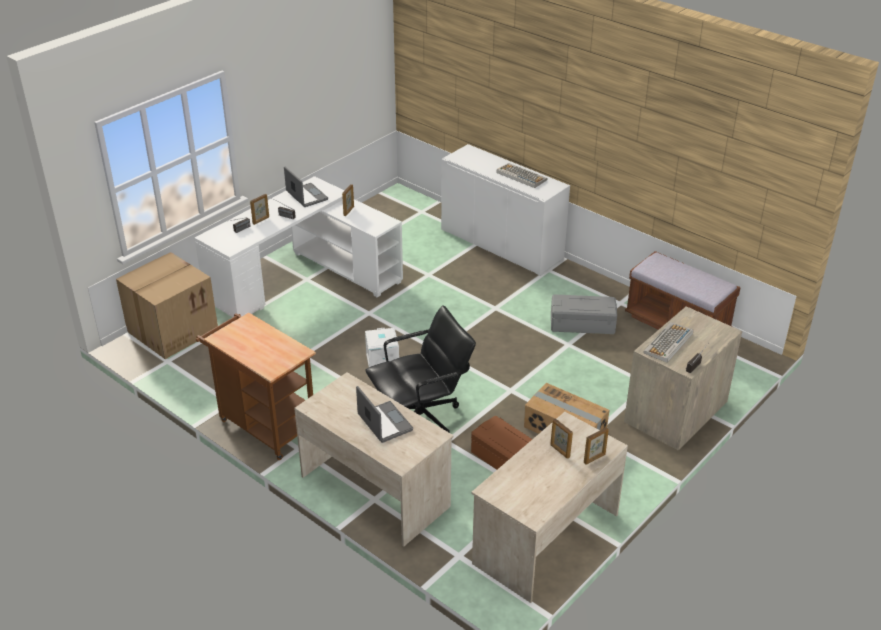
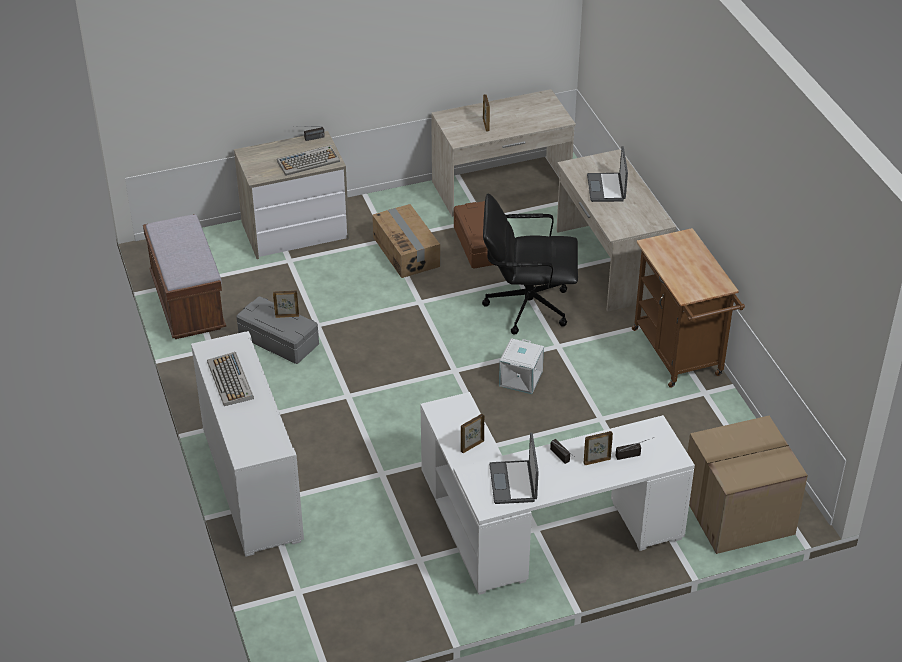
camera: 150 degrees left, 5 degrees up
(594, 458) = (465, 112): picture frame -> picture frame (287, 316)

